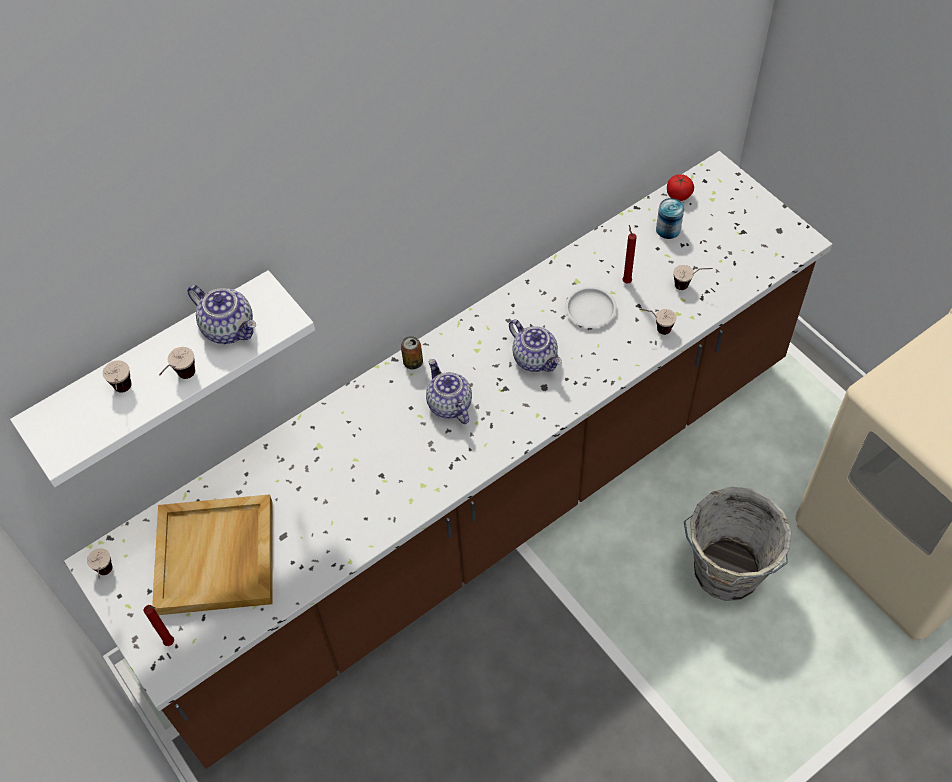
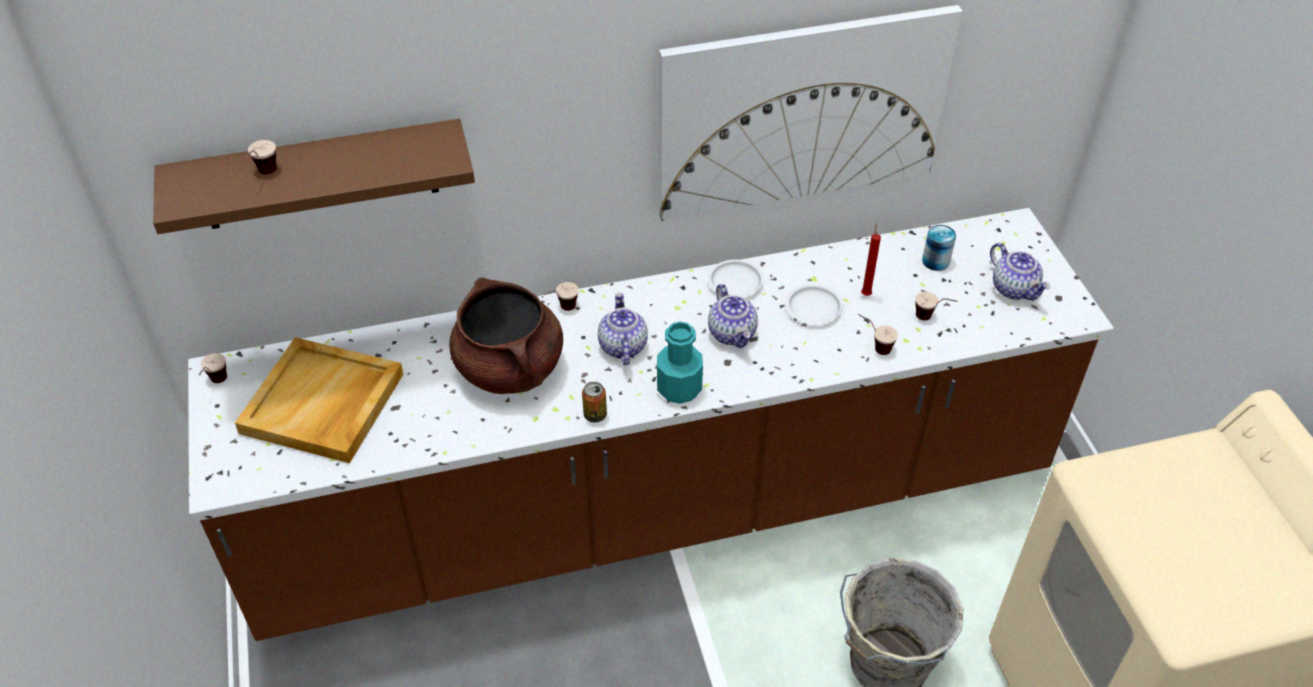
camera: 20 degrees right, 10 degrees down
(154, 365) = (319, 175): white shelf -> brown shelf
(171, 643) = (237, 463): red candle -> none
(181, 380) = (321, 181): cup -> cup (561, 310)
(229, 328) = (393, 153): teapot -> teapot (1014, 289)
(364, 461) = (510, 368): none -> brown cooking pot
(413, 362) = (608, 298): can -> can (595, 415)
(513, 307) = (735, 282): none -> white plate
(516, 427) = (679, 388): none -> turquoise bottle
(542, 149) = (802, 112): none -> picture
(678, 195) = (963, 234): tomato -> none

